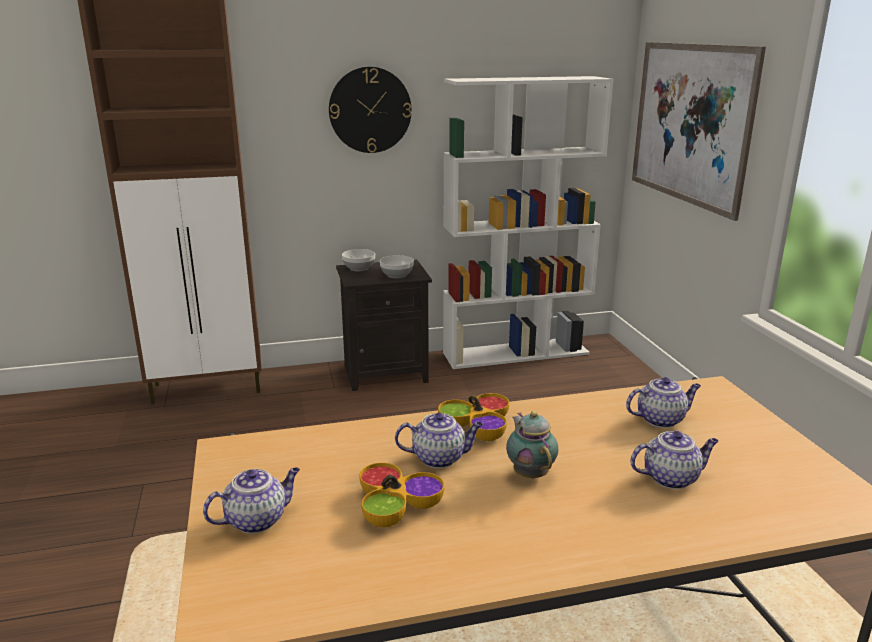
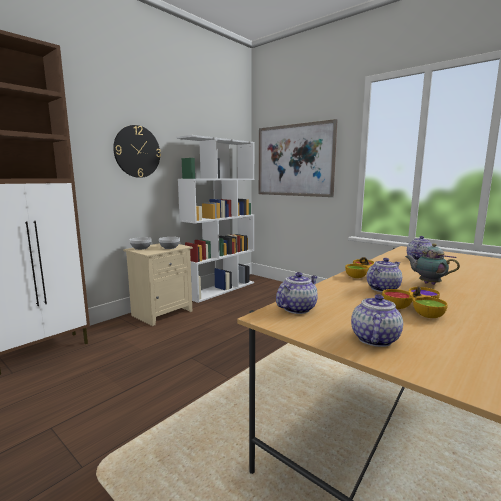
camera: 35 degrees left, 10 degrees down
(386, 372) = (162, 313): black nightstand -> beige nightstand
(671, 478) = (469, 272): teapot -> teapot (297, 308)

